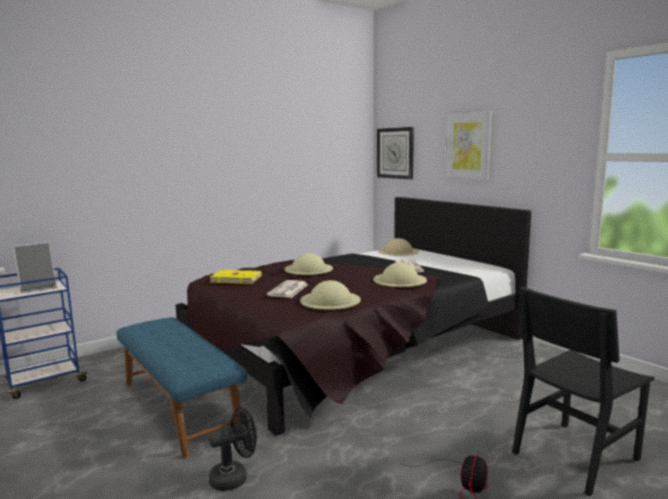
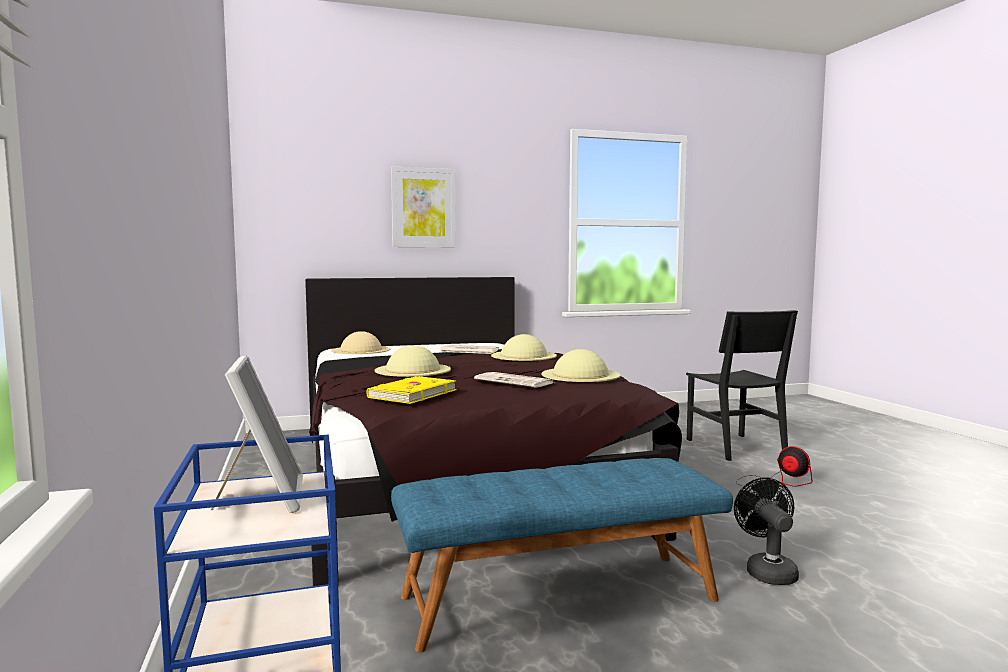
camera: 70 degrees left, 5 degrees down
(395, 153) = (290, 214): wall clock -> none

